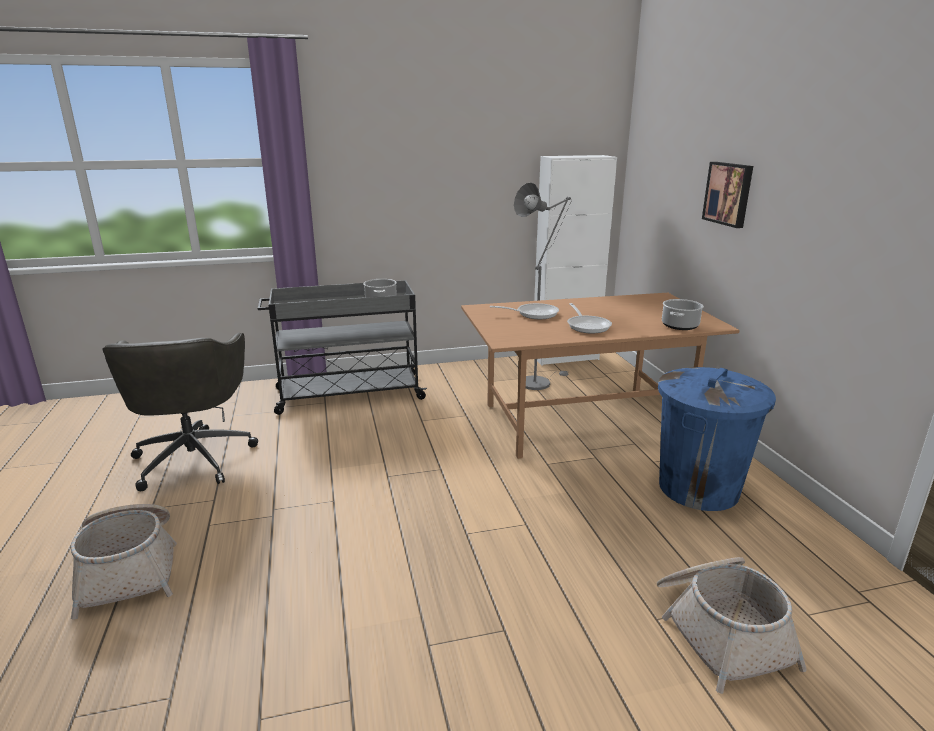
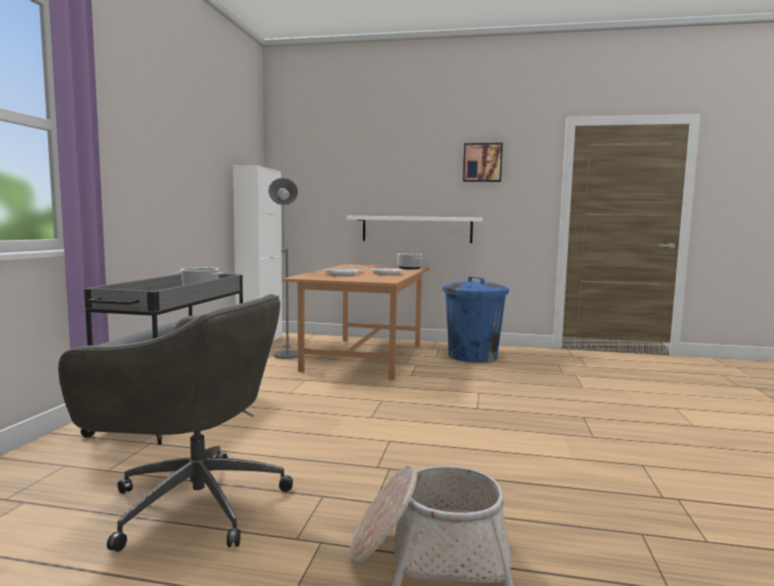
camera: 65 degrees left, 15 degrees down
(719, 630) = (593, 380): basket -> none
(729, 193) = (394, 189): picture -> picture (482, 162)
(743, 265) = (416, 229): none -> white shelf

